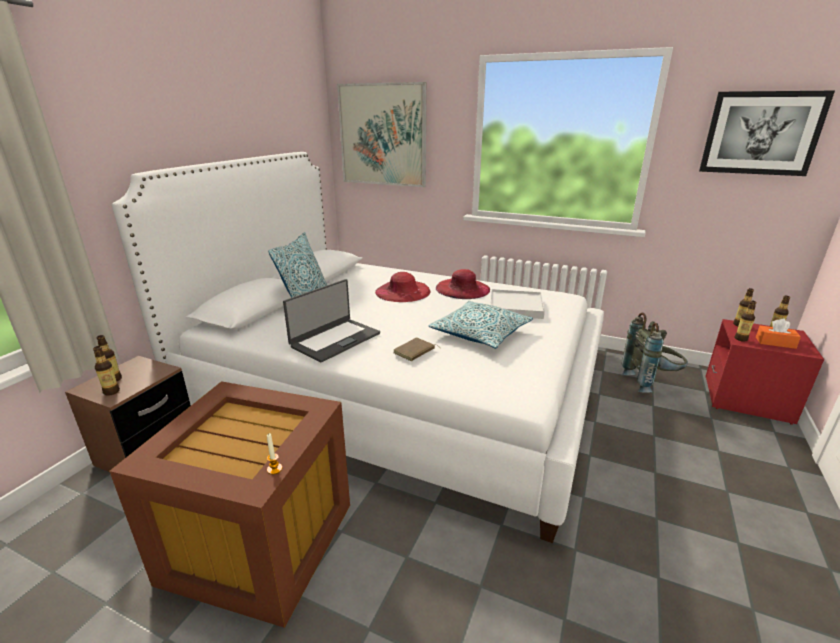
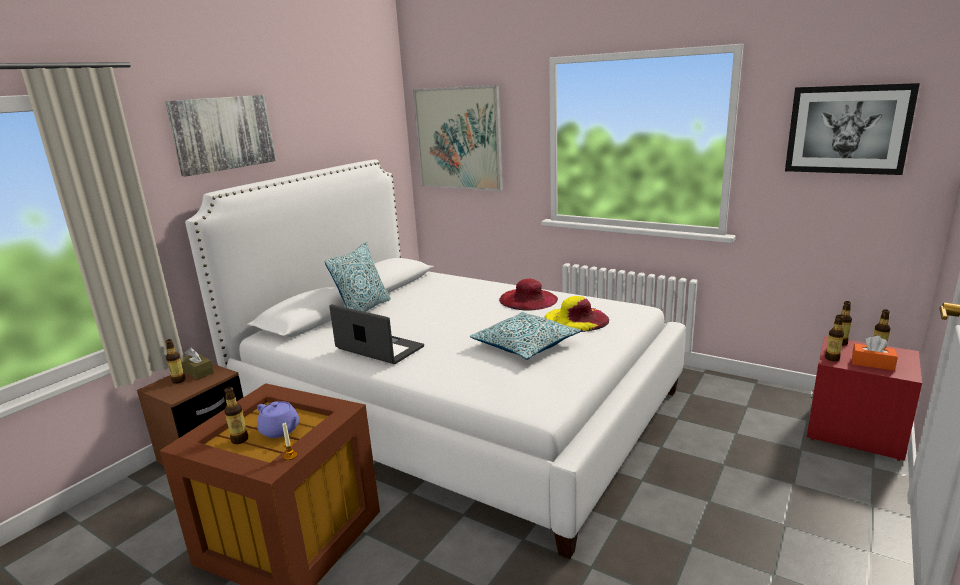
camera: 10 degrees right, 5 degrees down
(111, 392) = (175, 391): bottle -> bottle (240, 440)
(135, 368) = (198, 372): none -> brown tissue box
(149, 107) = (223, 133): none -> picture
(252, 436) = (280, 430): none -> purple teapot
(335, 340) = (379, 348): laptop -> laptop turned 105 degrees counterclockwise
(402, 291) = (464, 302): red hat -> none
(415, 352) = (451, 361): brown book -> none
(516, 307) = (576, 319): white tray -> yellow hat
(650, 382) = (743, 408): grey backpack -> none

